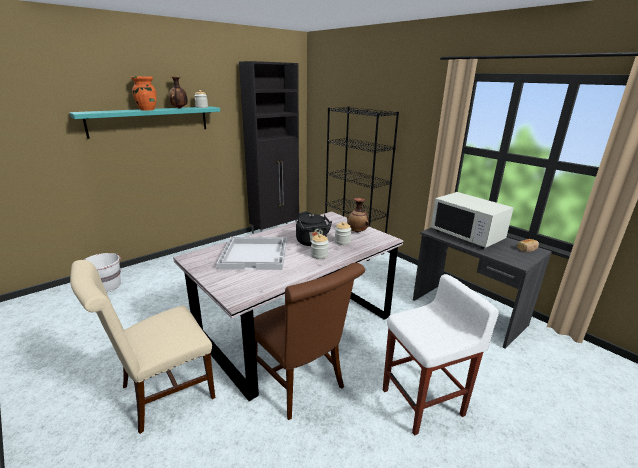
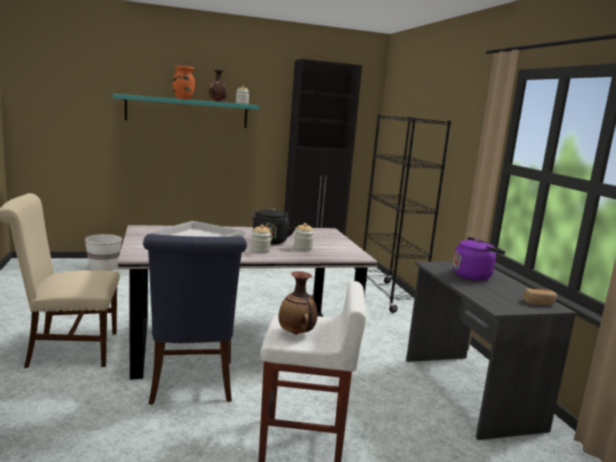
camera: 25 degrees right, 10 degrees down
(301, 384) = (191, 384): brown chair -> blue chair
(357, 232) = (334, 246): vase -> vase (296, 333)
(467, 235) = (473, 276): white microwave -> purple kettle

